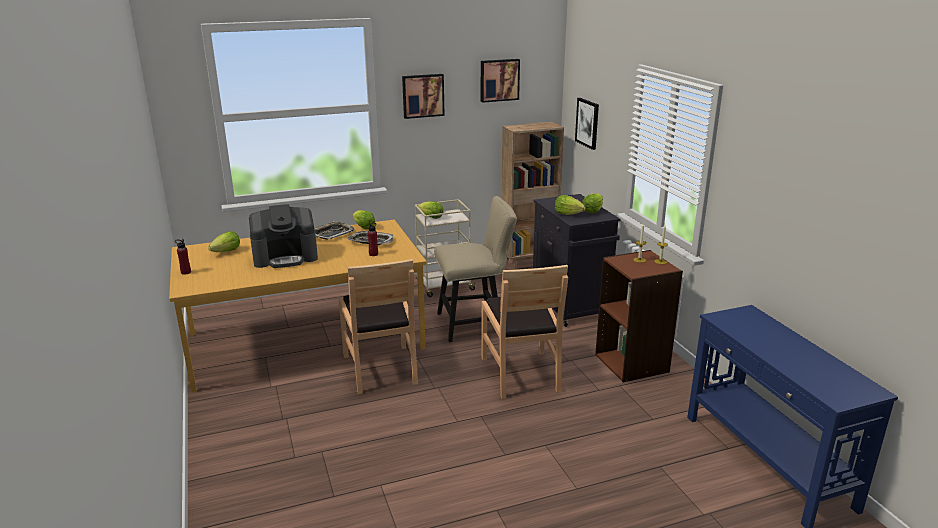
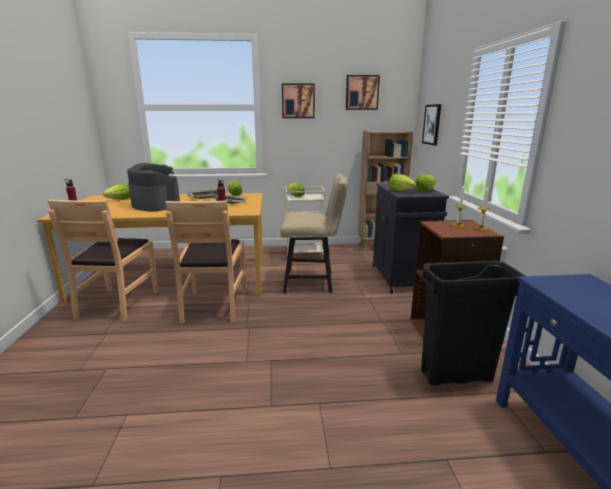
camera: 15 degrees right, 5 degrees down
(285, 257) = (155, 205): coffee machine -> coffee machine turned 135 degrees counterclockwise
(521, 373) = (331, 327): brown chair -> brown chair (118, 304)
(651, 402) = (455, 376): none -> black trash can

